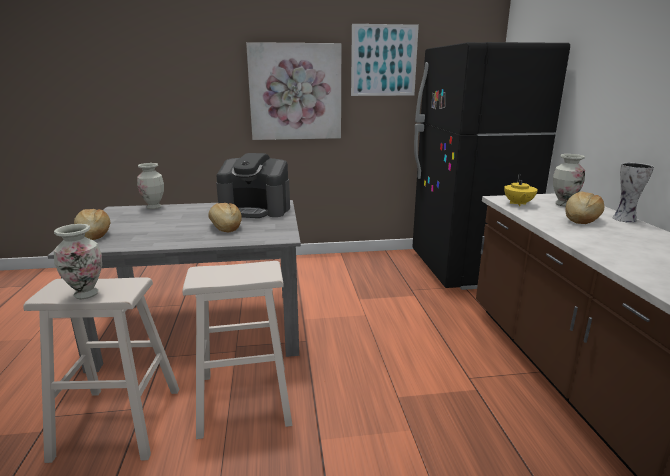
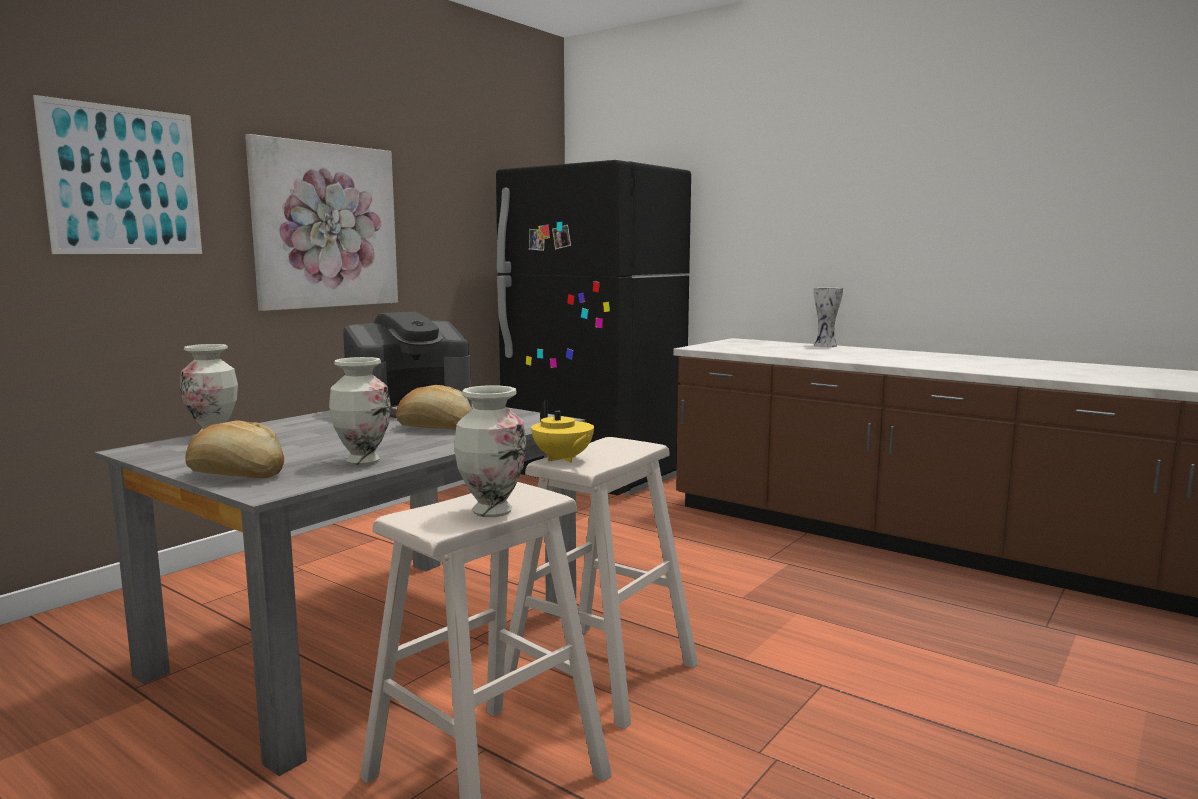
camera: 45 degrees left, 10 degrees down
(384, 60) = (442, 183): picture -> picture (124, 181)
(518, 204) = (724, 348): yellow teapot -> yellow teapot (562, 459)
(563, 204) = (756, 344): vase -> vase (362, 461)
(580, 219) = (800, 349): bread -> none

